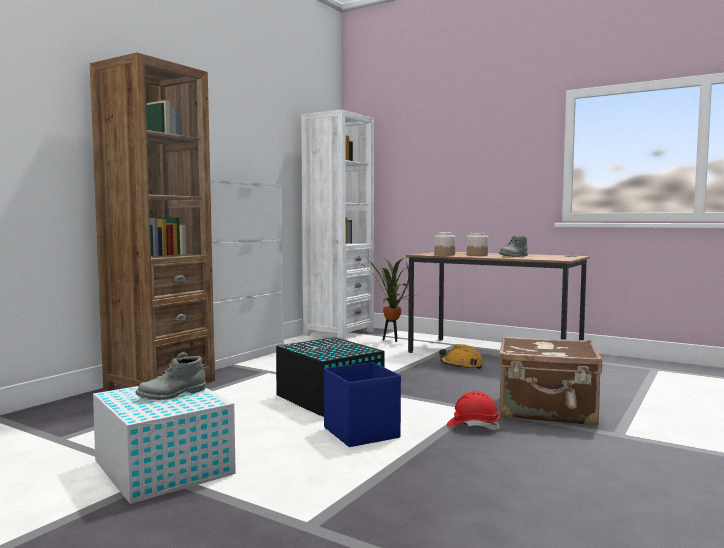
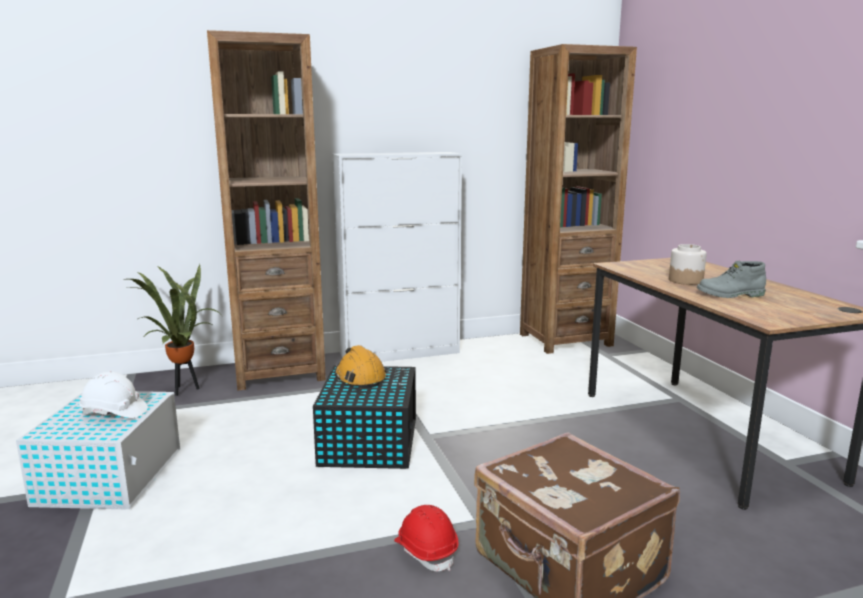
camera: 40 degrees right, 10 degrees up
(172, 395) = (114, 412): grey boot -> white hard hat
(338, 333) = (565, 340): white bookcase -> brown bookcase
(361, 432) = (306, 504): blue storage box -> none
(392, 340) = (606, 368): potted plant -> potted plant (182, 391)
(444, 255) = (640, 272): jar -> none
(461, 365) = (612, 440): orange hard hat -> orange hard hat (360, 377)

